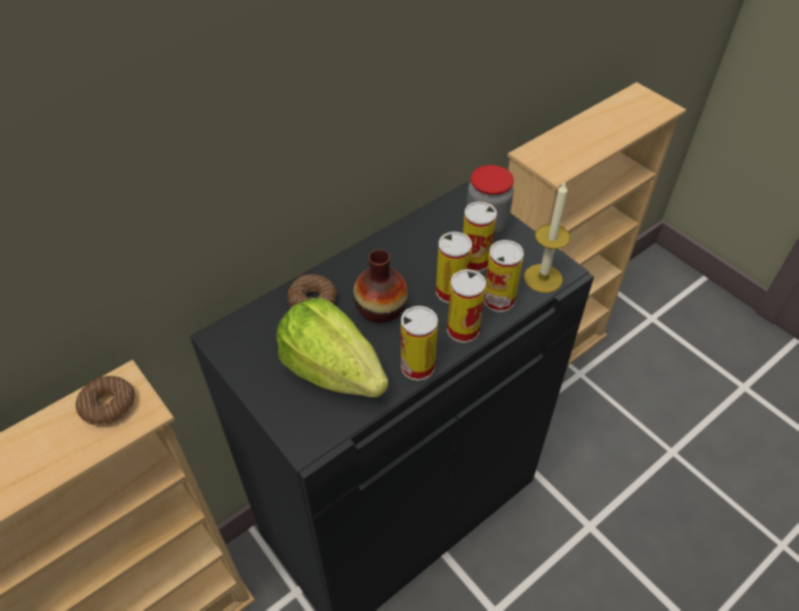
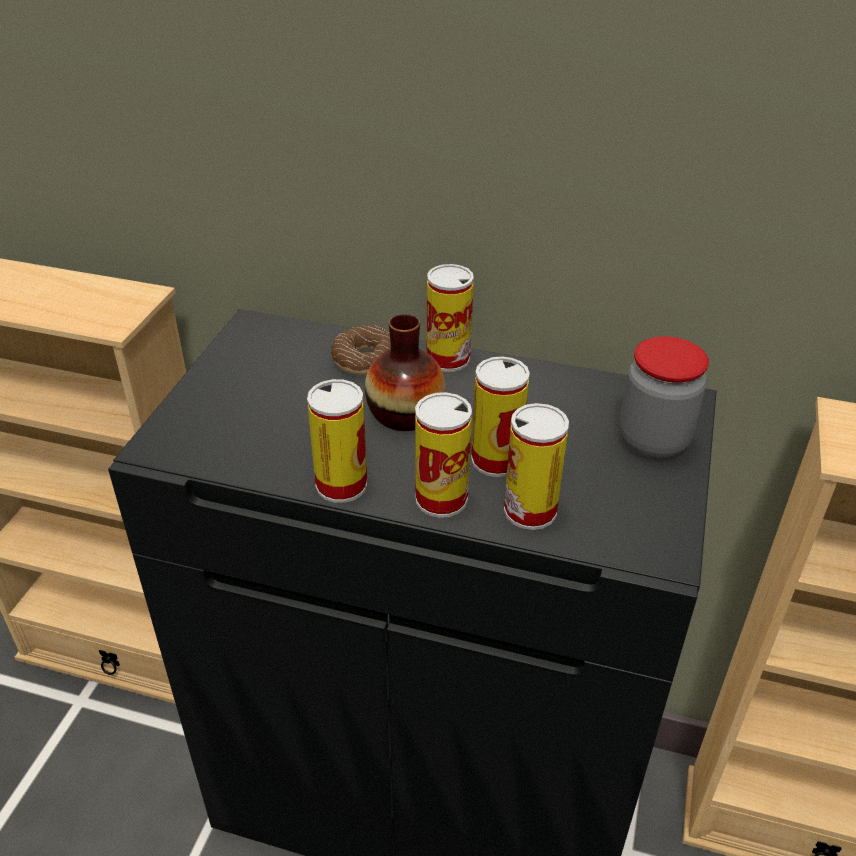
camera: 55 degrees right, 10 degrees down
(108, 406) = (105, 300): donut -> none
(333, 370) = (275, 420): lettuce -> none
(475, 261) = (575, 458): can -> can (448, 358)
(543, 278) = (623, 538): candle -> none

